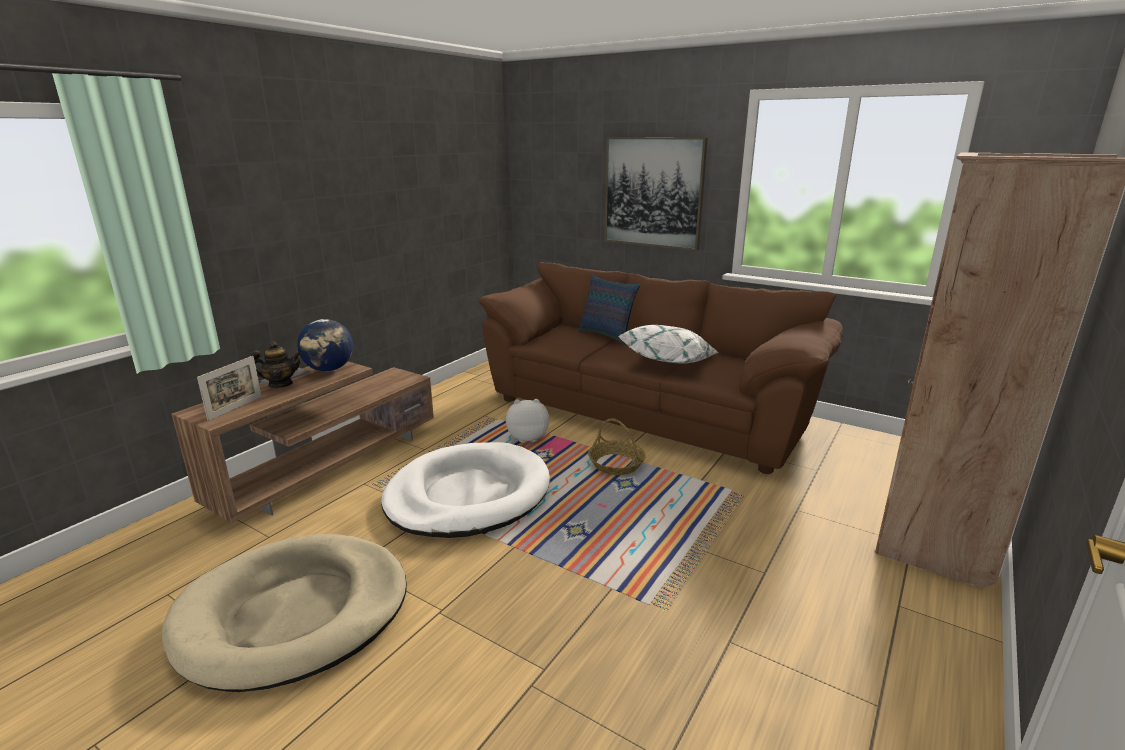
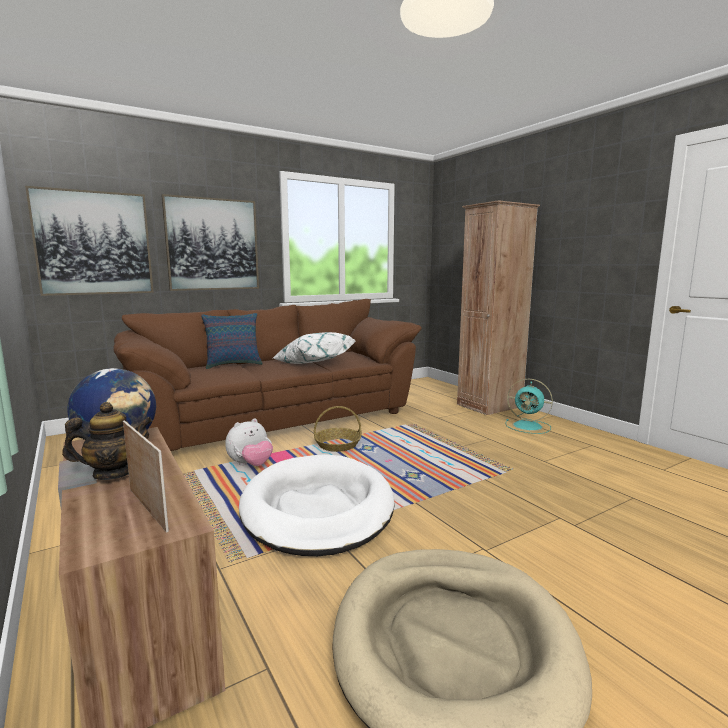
camera: 65 degrees left, 10 degrees down
(280, 384) = (113, 473): teapot -> teapot turned 60 degrees clockwise
(527, 438) = (250, 465): plush toy -> plush toy turned 150 degrees counterclockwise
(552, 189) = (94, 243): none -> picture
(881, 610) = (529, 426): none -> turquoise fan

